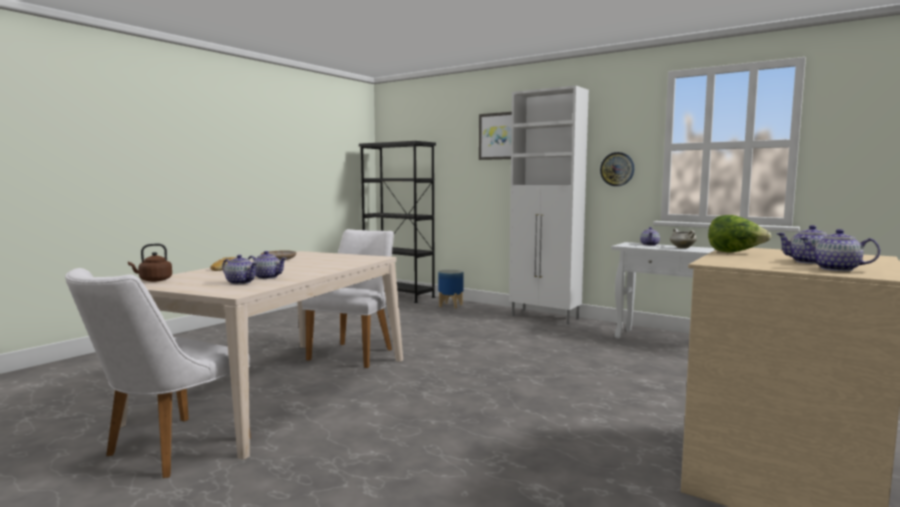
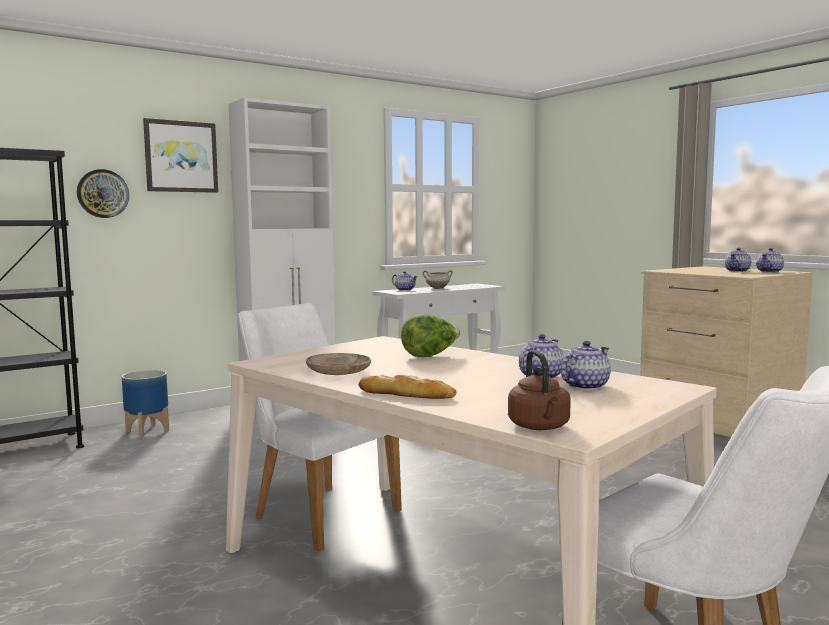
camera: 70 degrees left, 0 degrees up
(617, 169) = (342, 209): wall clock -> wall clock (103, 193)
(735, 252) = (689, 272): lettuce -> lettuce (430, 356)

